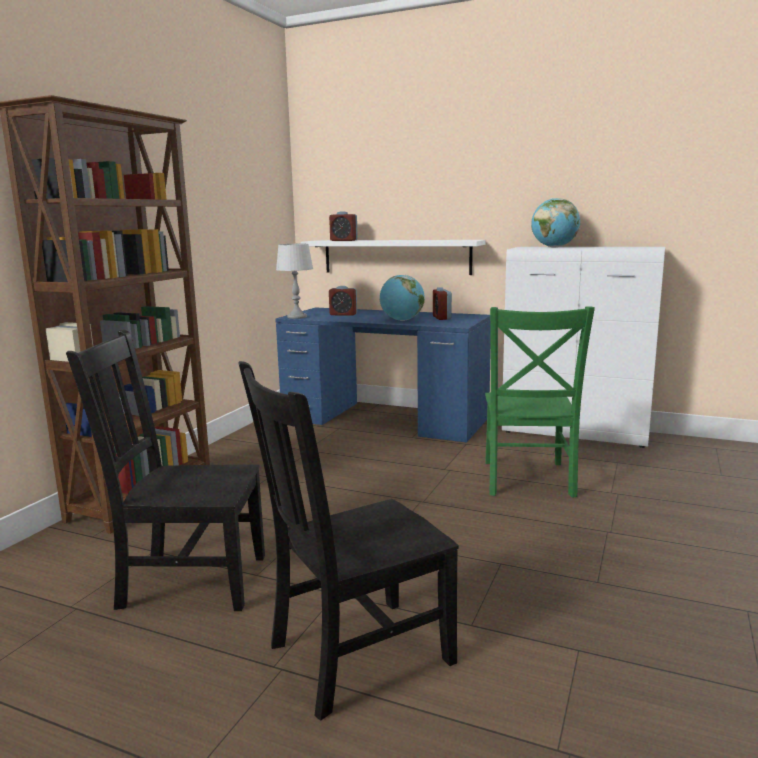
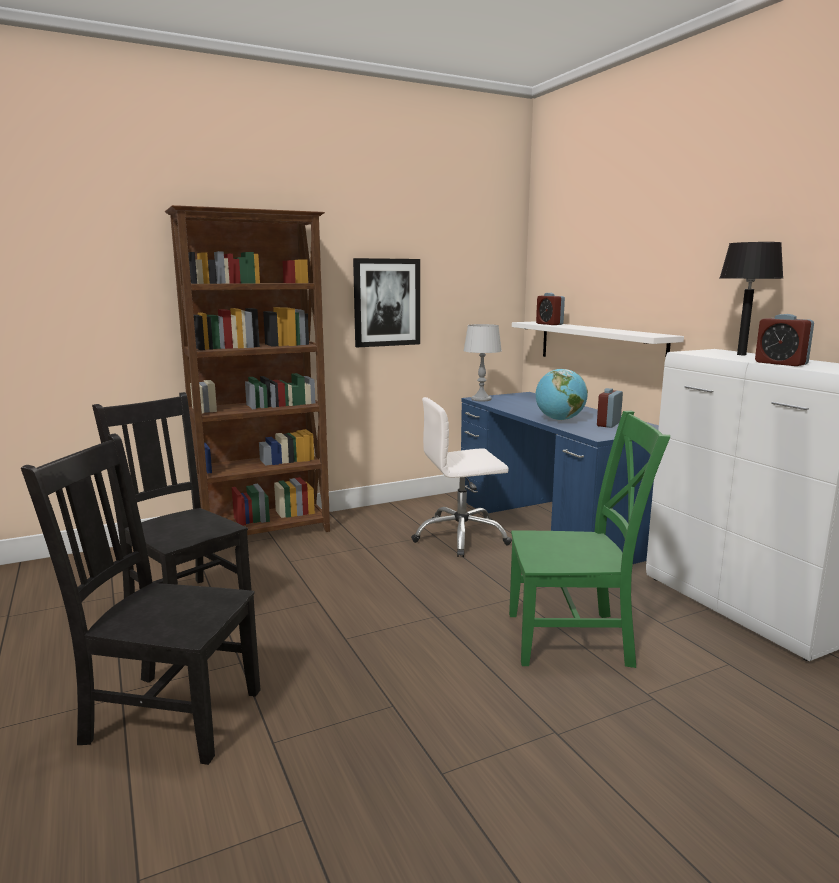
camera: 40 degrees right, 0 degrees up
(203, 224) = (386, 302): none -> picture
(336, 445) = (461, 537): none -> white office chair
(343, 314) = (527, 403): alarm clock -> alarm clock (780, 363)
(527, 480) = (574, 639): green chair -> green chair turned 135 degrees counterclockwise
(554, 247) = (742, 354): globe -> black table lamp

